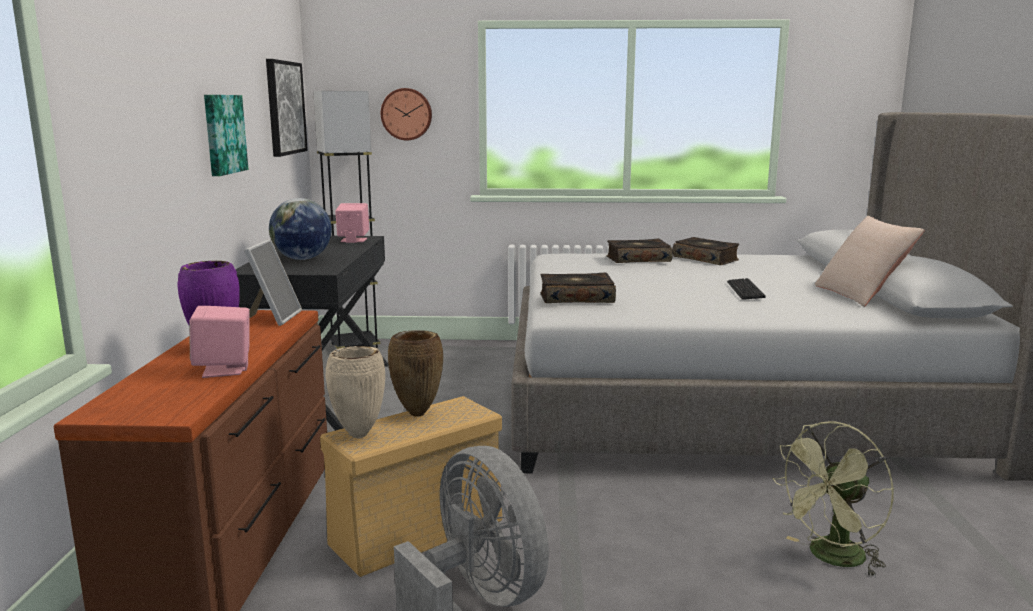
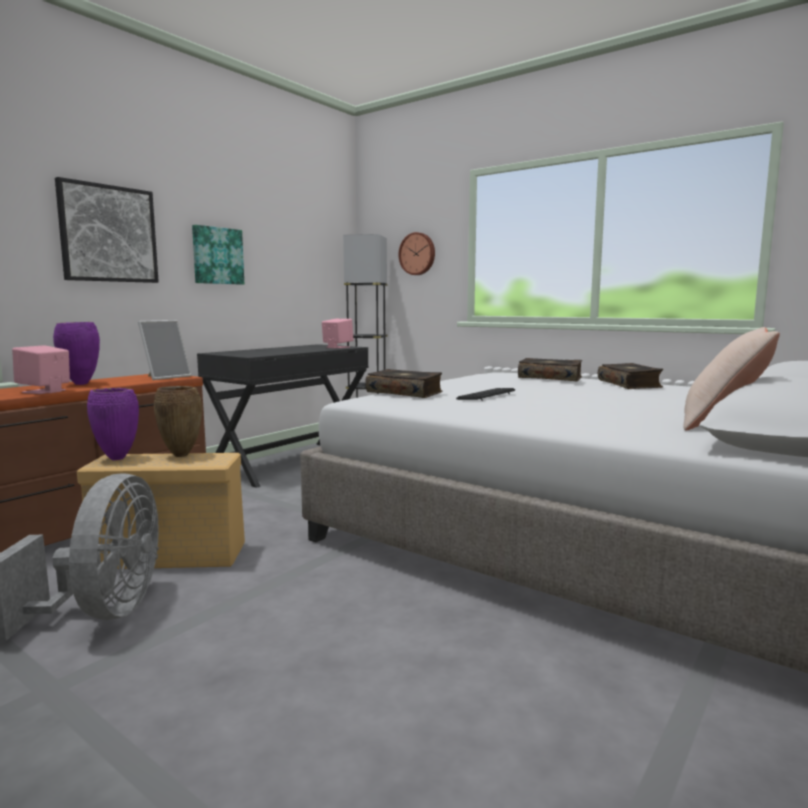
camera: 35 degrees right, 5 degrees down
(284, 108) = (317, 248): picture -> picture (108, 234)
(302, 259) = (265, 351): globe -> none
(358, 435) = (118, 458): beige vase -> purple vase
(745, 290) = (583, 405): keyboard -> keyboard (486, 396)
(831, 558) = (430, 704): green fan -> none

